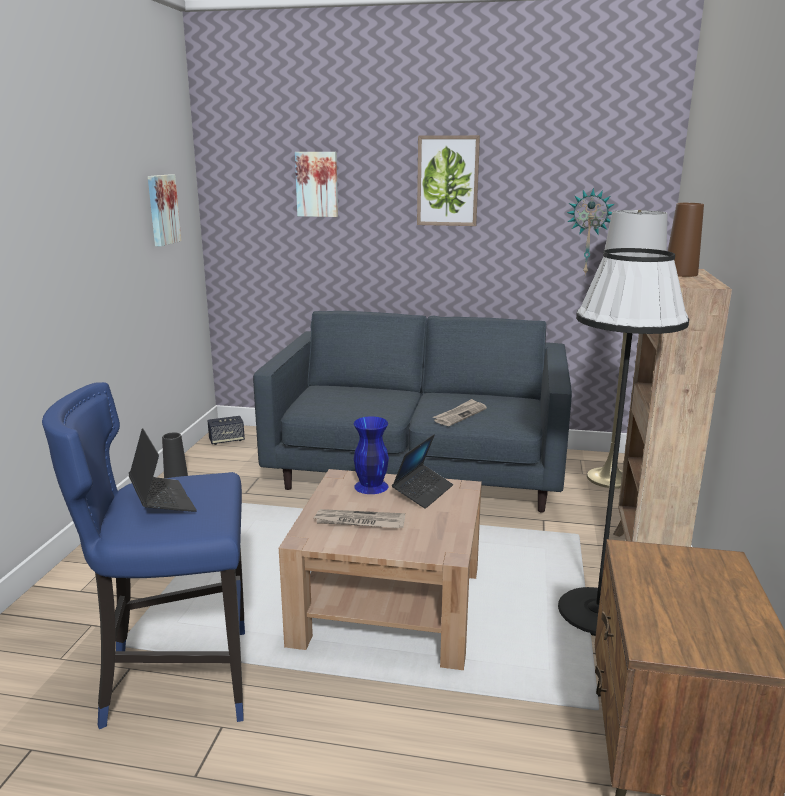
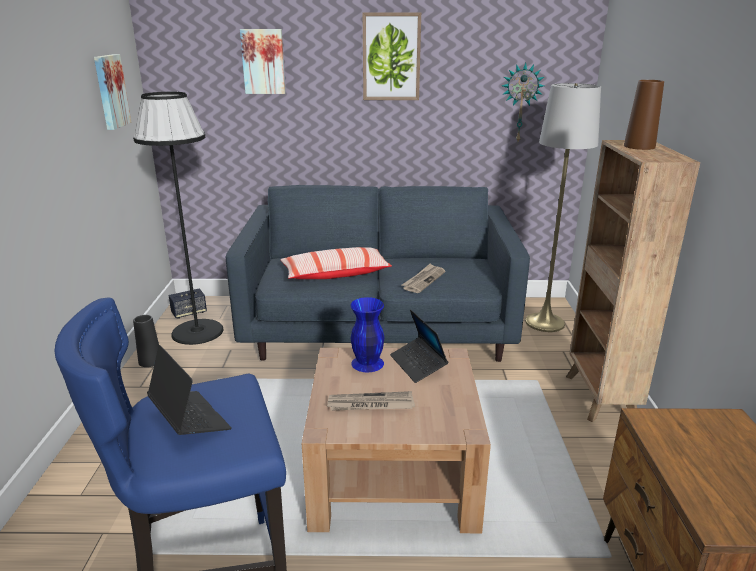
camera: 10 degrees left, 5 degrees up
(369, 403) = (335, 274): none -> pillow
(423, 492) = (418, 364): laptop -> laptop turned 135 degrees clockwise
(598, 611) = (578, 456): black floor lamp -> black floor lamp (198, 331)

